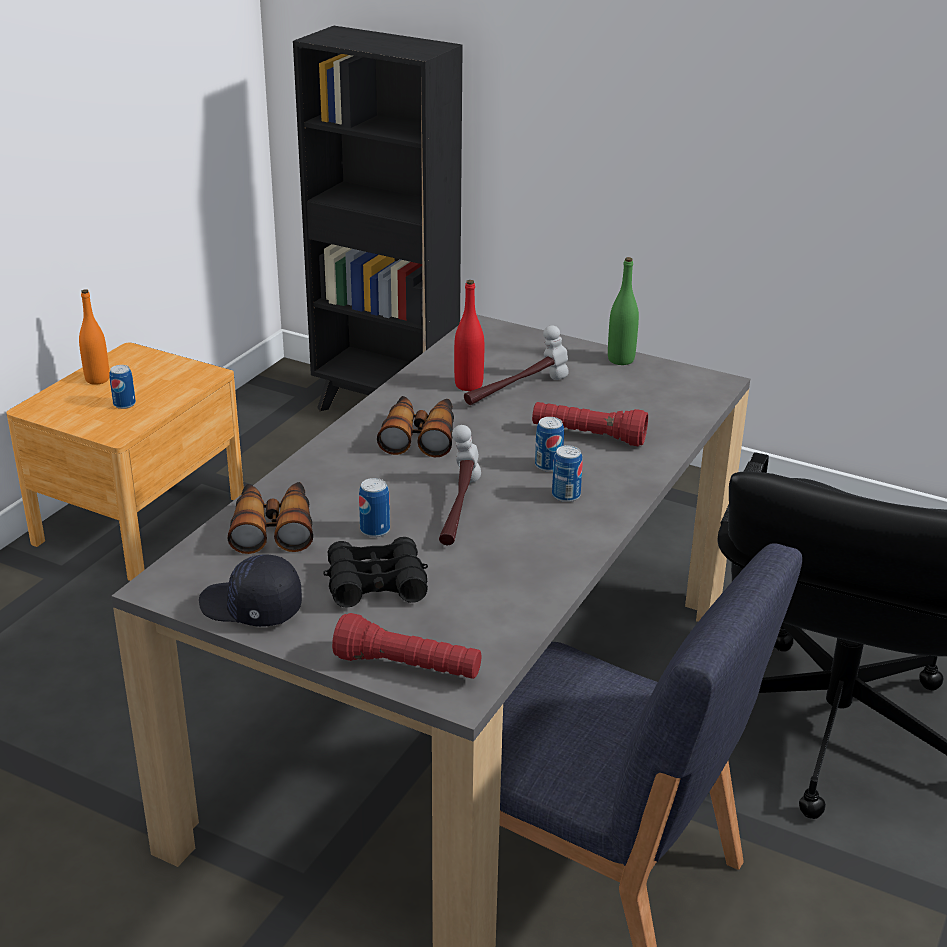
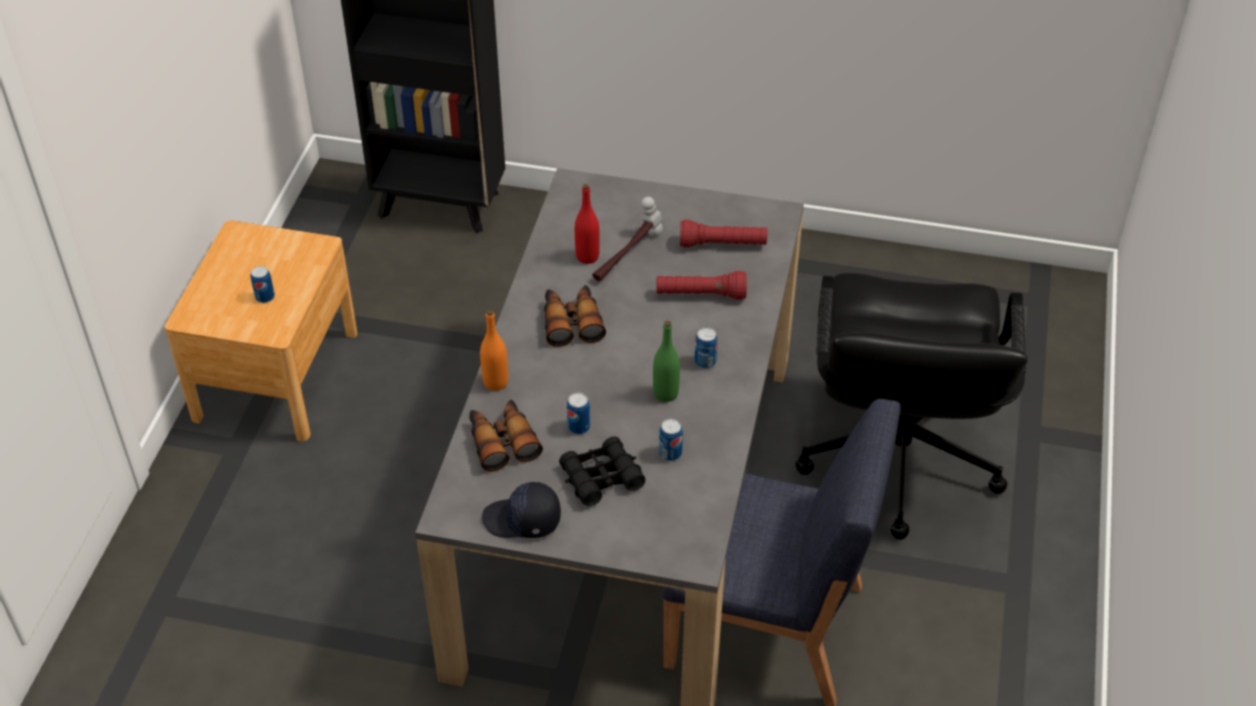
camera: 15 degrees left, 15 degrees up
(97, 379) = (225, 272): orange bottle -> orange bottle (495, 382)
(408, 667) = (654, 546): red flashlight -> red flashlight (723, 245)
(458, 509) = (631, 393): hammer -> none
(548, 465) = (681, 333): can -> can (670, 453)
(621, 360) = (697, 202): green bottle -> green bottle (665, 393)

